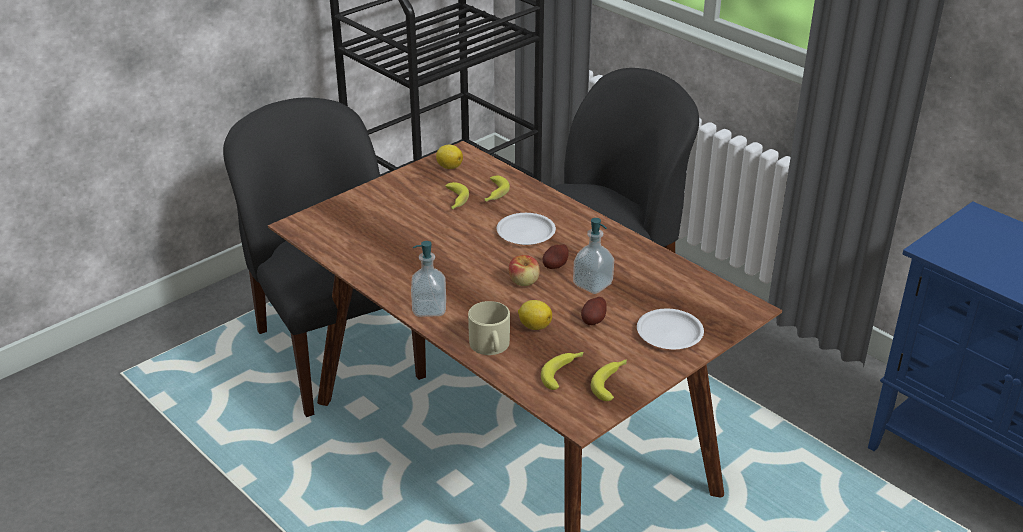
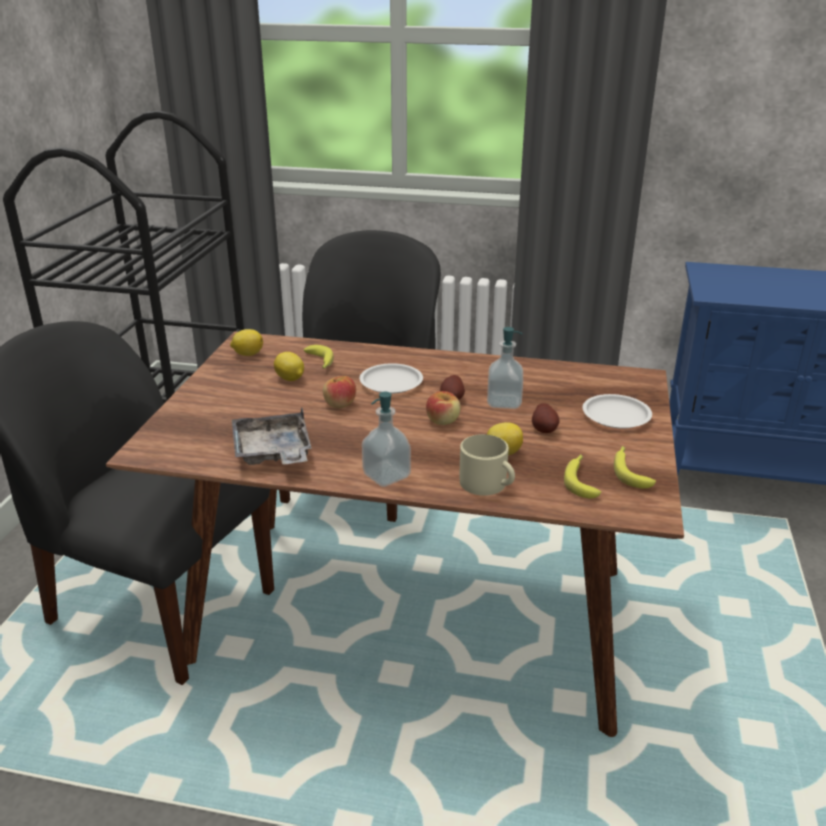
camera: 35 degrees left, 5 degrees down
(376, 259) = (273, 452): none -> grey tray
(455, 201) = (290, 379): banana -> lemon
(465, 237) = (339, 404): none -> apple

